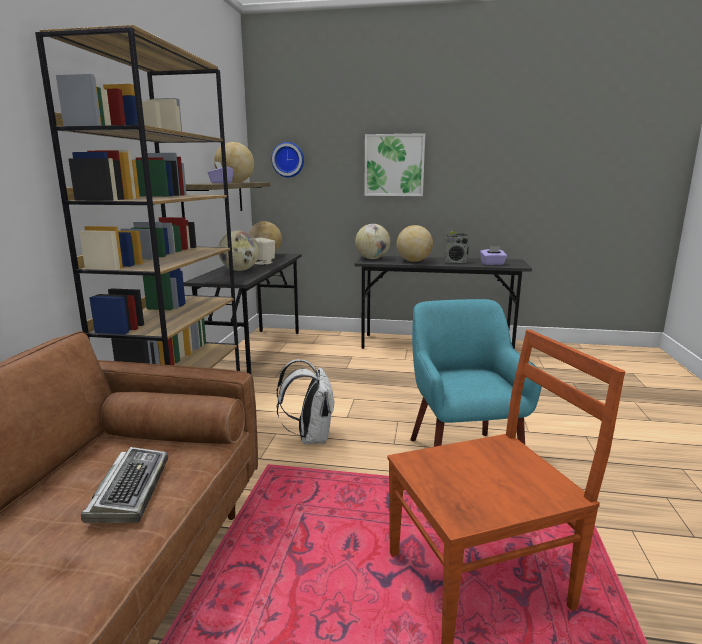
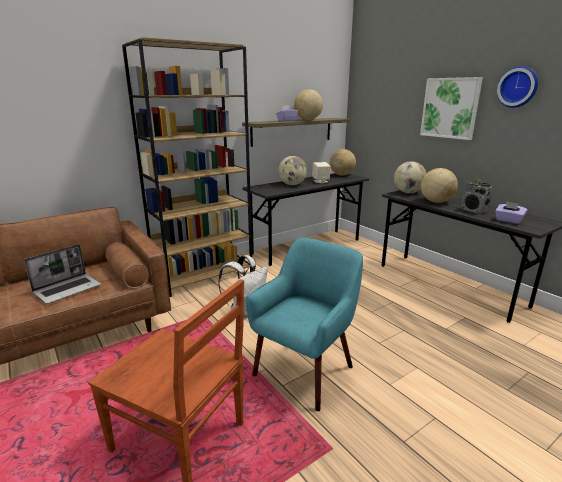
camera: 45 degrees right, 5 degrees up
(130, 490) = (68, 289): keyboard -> laptop
(288, 159) = (371, 100): wall clock -> wall clock (518, 87)

